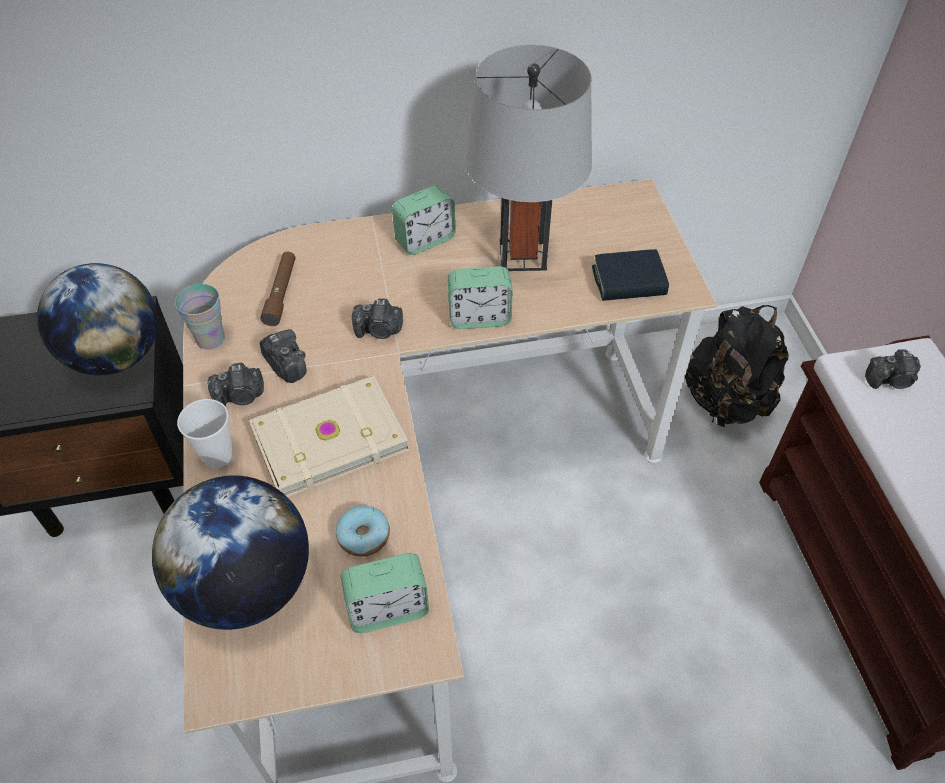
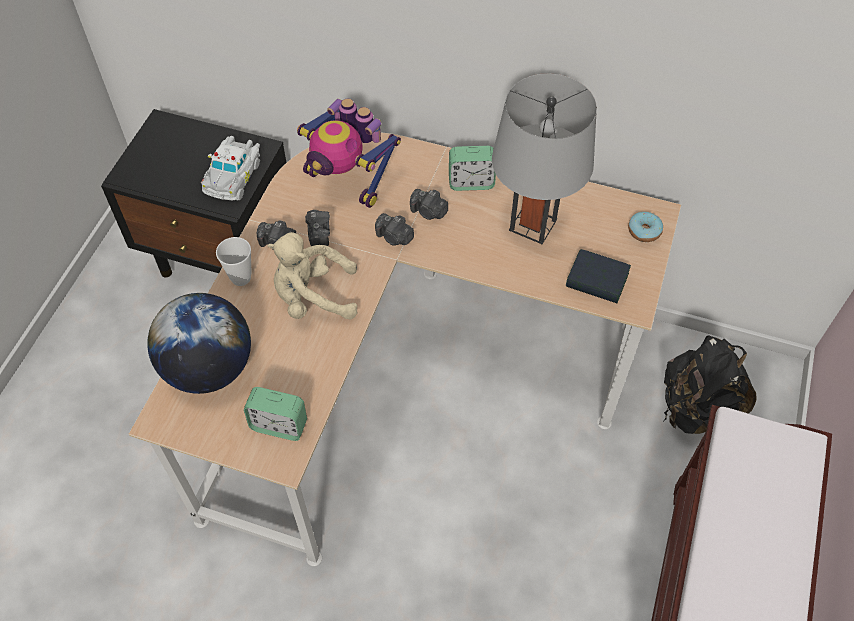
camera: 30 degrees right, 5 degrees up
(116, 356) = (234, 175): globe -> white toy car
(210, 339) = (283, 194): cup -> none
(281, 293) = (348, 180): brown flashlight -> toy robot
(327, 437) = (313, 297): beige book -> beige plush toy
(363, 536) = (294, 373): donut -> donut (644, 231)
(479, 317) = (468, 259): alarm clock -> none
(890, 380) = (761, 452): camera -> camera (428, 212)

